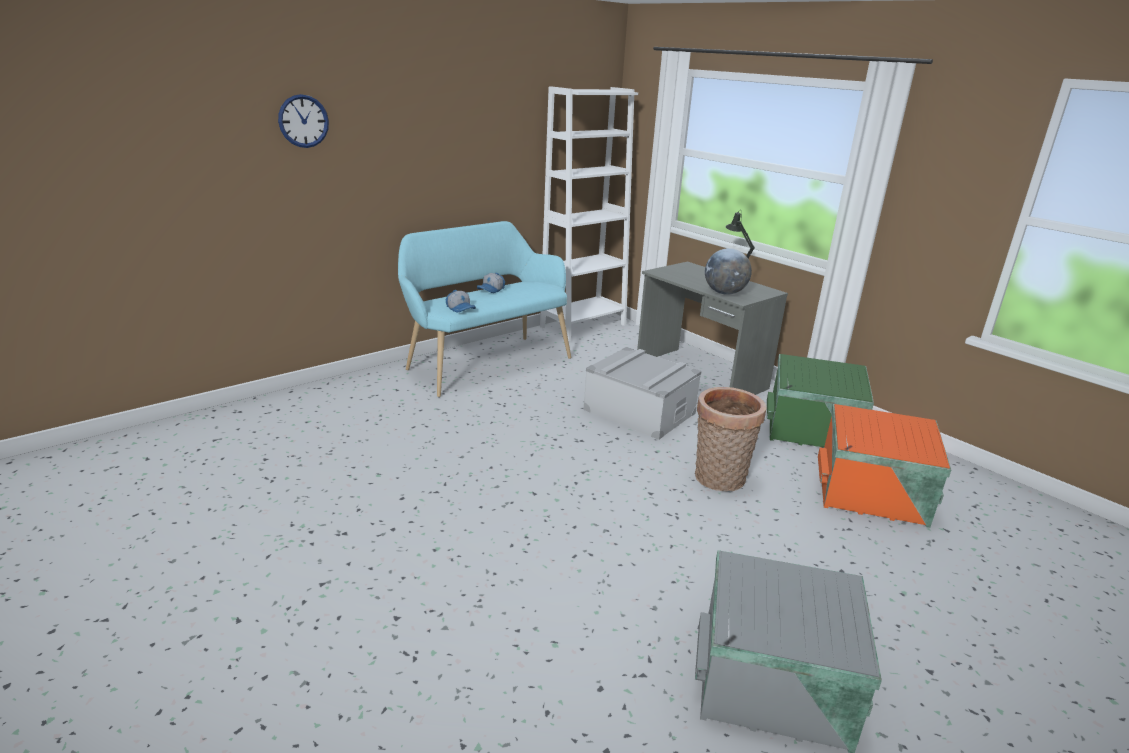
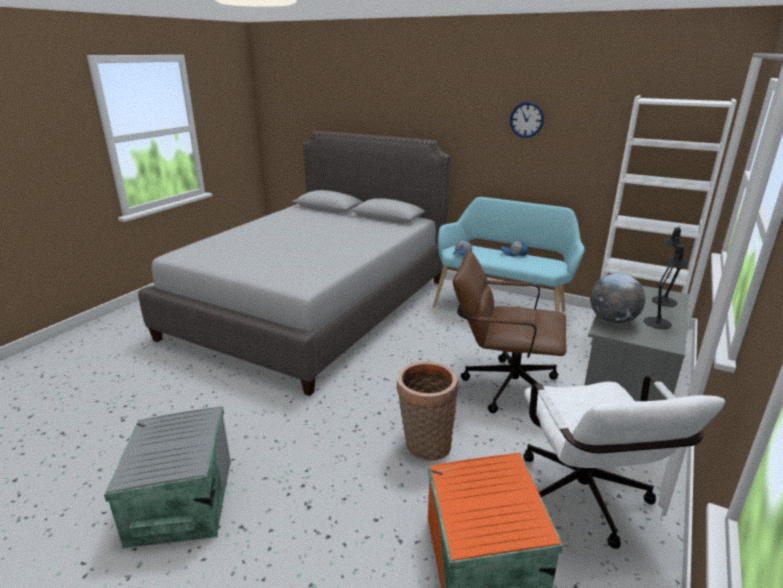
camera: 70 degrees right, 0 degrees up
(303, 121) = (425, 111): wall clock -> wall clock (526, 119)
(329, 483) = (314, 307): none -> grey bed
(639, 411) = (502, 385): grey storage box -> brown office chair
(694, 270) = (663, 300): none -> black table lamp
(812, 431) = (586, 503): green storage box -> white office chair

